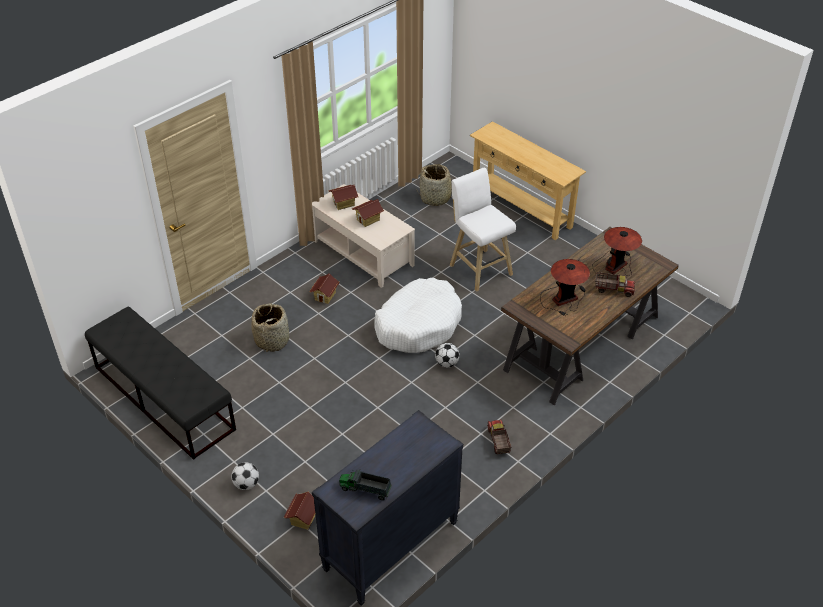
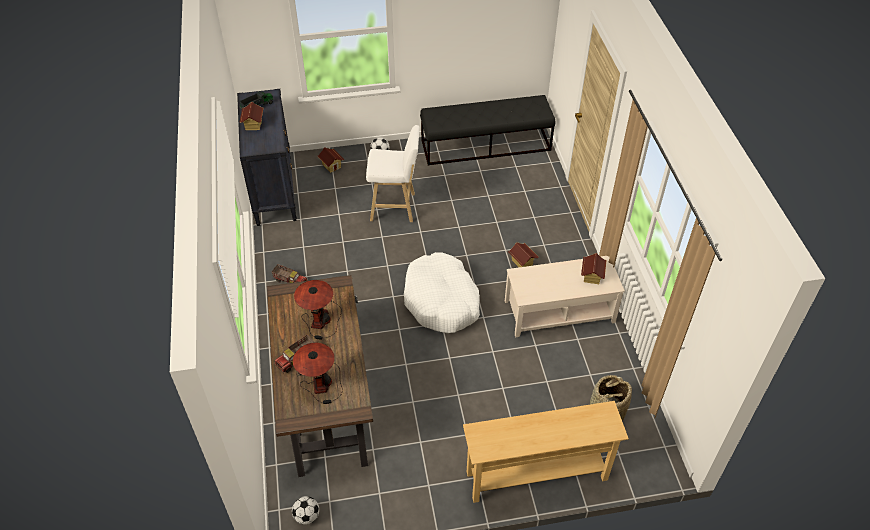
camera: 125 degrees right, 5 degrees up
(272, 340) = (497, 213): basket -> none
(368, 220) = (555, 281): toy house -> toy house (253, 124)
(447, 363) = (386, 295): football -> football (307, 516)
(479, 268) = (474, 381): white stool -> white stool (395, 207)

